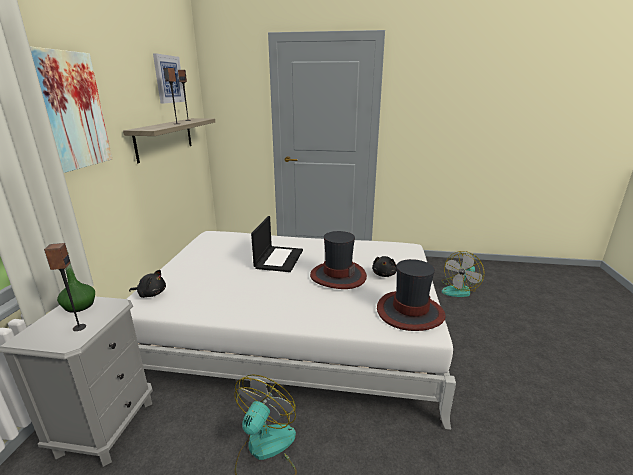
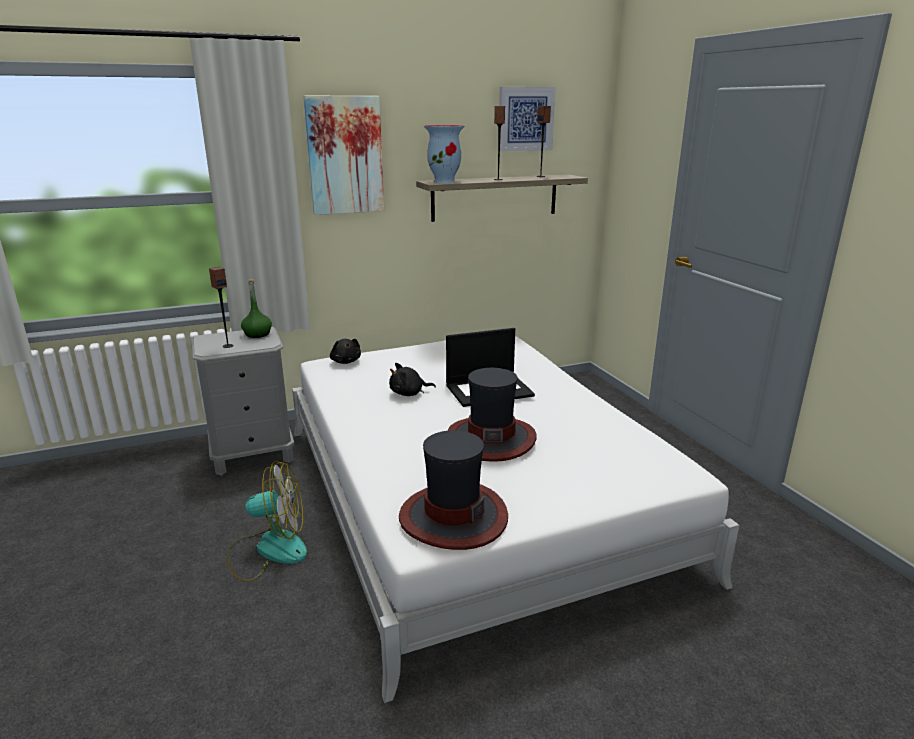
camera: 60 degrees right, 0 degrees up
(152, 128) = (445, 182): none -> vase
(384, 274) = (546, 473): black plush toy -> black plush toy (409, 393)
(459, 289) = (814, 648): fan -> none

